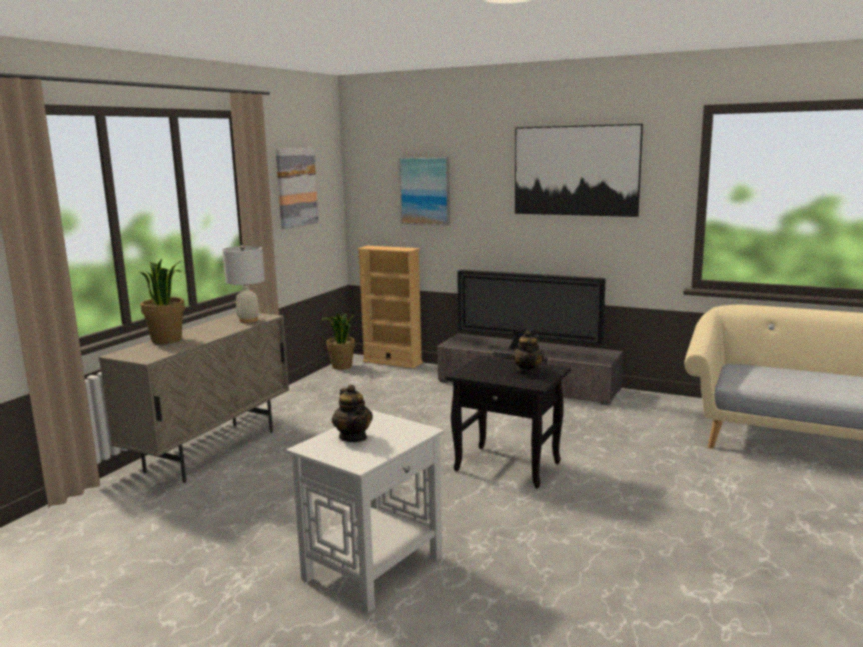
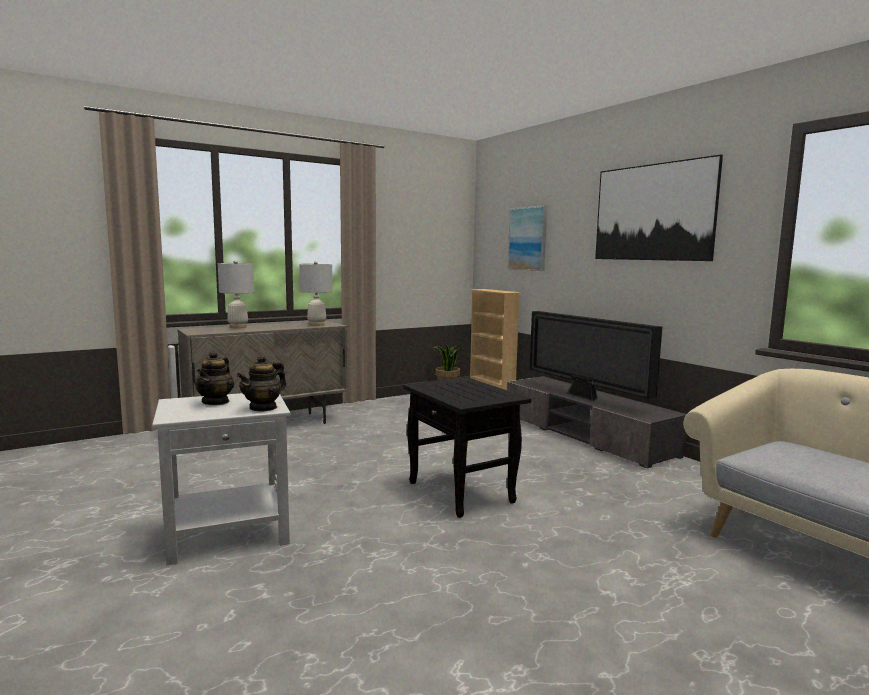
camera: 30 degrees right, 5 degrees down
(167, 340) = (238, 327): potted plant -> white table lamp
(296, 187) = (415, 230): picture -> none
(527, 371) = (481, 394): teapot -> teapot (263, 408)

